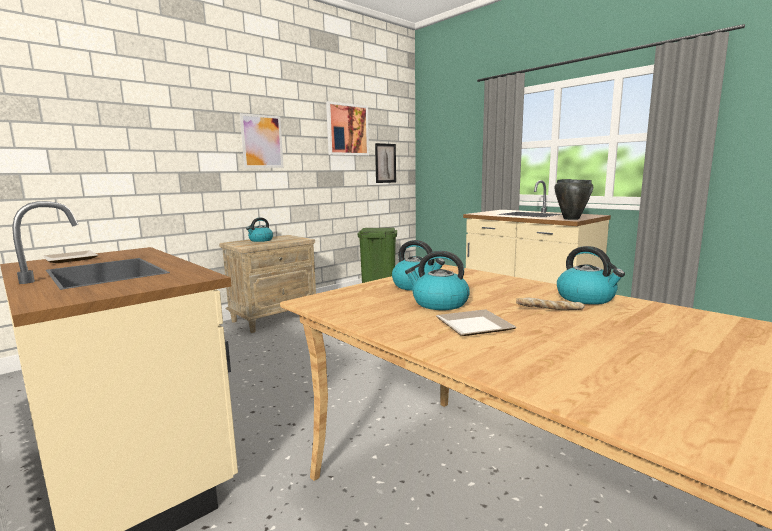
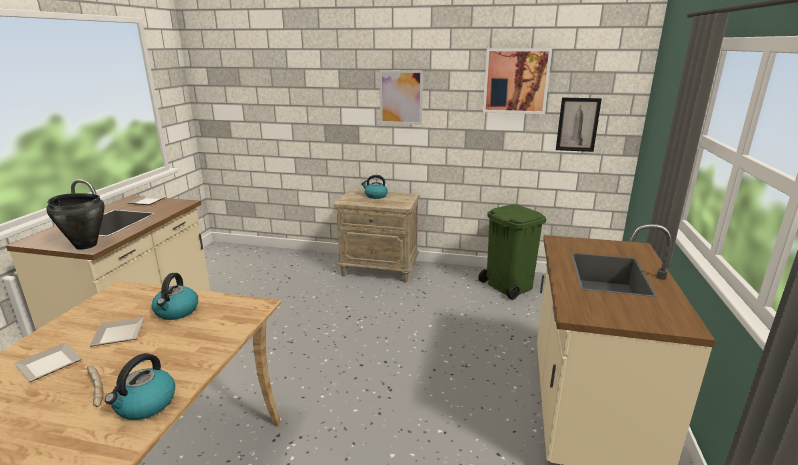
camera: 55 degrees right, 10 degrees up
(439, 303) = (117, 335): kettle -> plate
(571, 219) = (584, 312): black cooking pot -> black cooking pot (86, 245)

